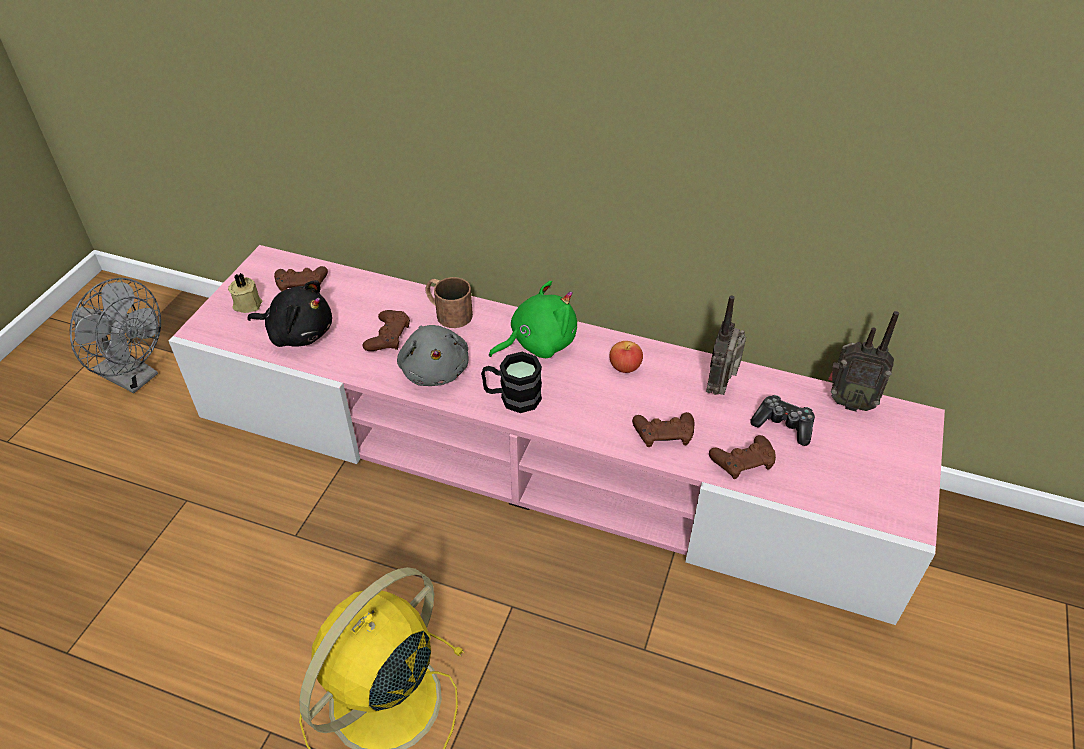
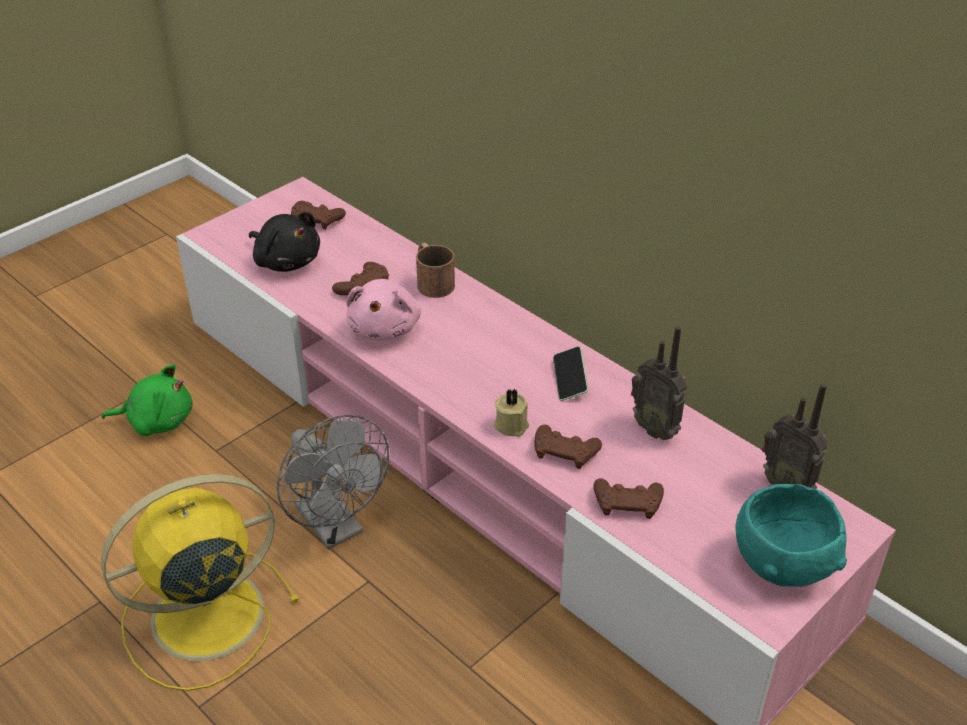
camera: 25 degrees right, 5 degrees down
(135, 377) = (163, 274): grey fan -> grey fan (336, 528)
(247, 304) = (259, 224): beige candle -> beige candle (511, 424)
(435, 370) = (385, 328): grey plush toy -> pink plush toy
(512, 397) = (440, 373): black mug -> none
(538, 343) = (499, 333): green plush toy -> green plush toy (157, 420)
(625, 367) = (569, 380): apple -> phone
(721, 387) = (656, 428): radio -> radio turned 90 degrees counterclockwise
(783, 425) = (696, 484): game controller -> none
(889, 471) = (781, 566): none -> turquoise bowl

